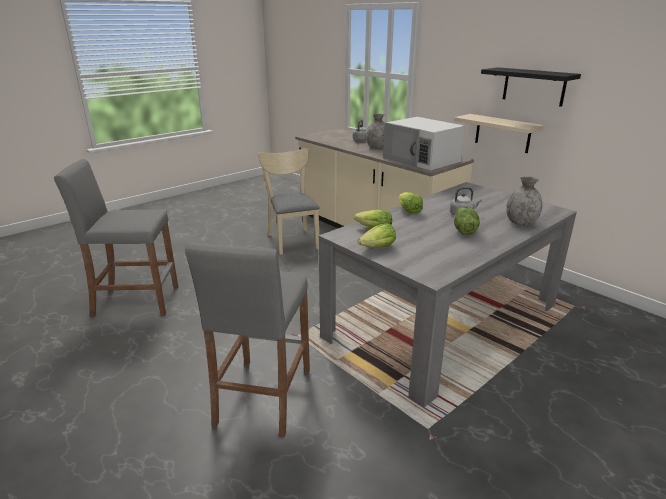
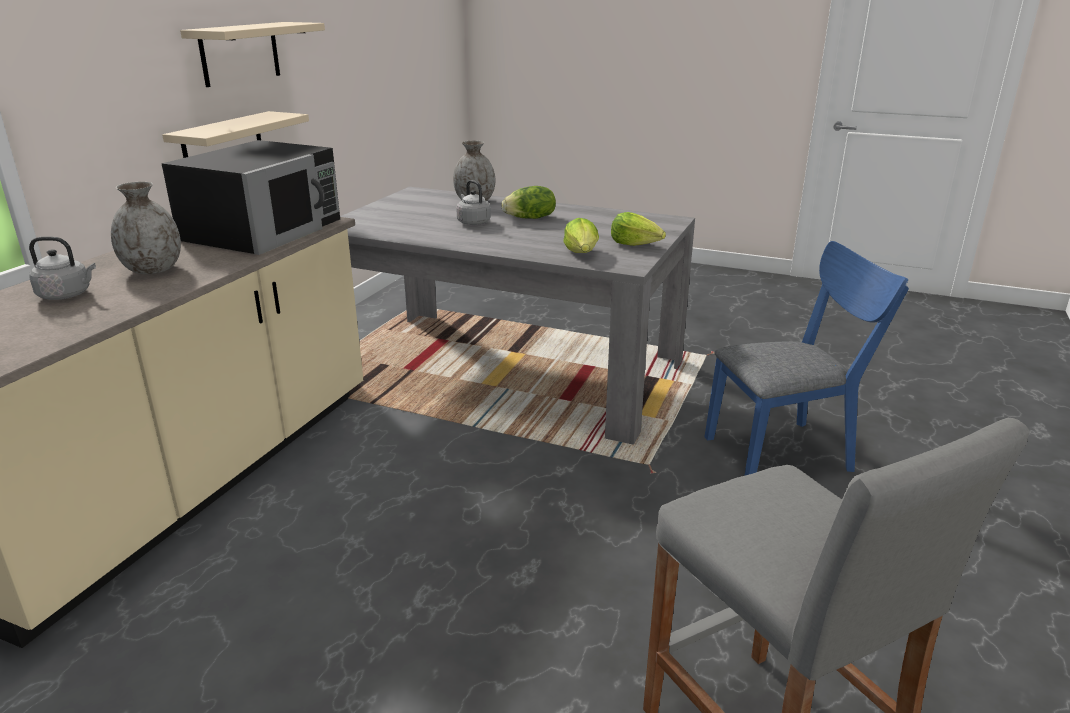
camera: 115 degrees left, 0 degrees up
(263, 396) = (787, 451): grey stool -> blue chair
(292, 239) = (251, 608): beige chair -> none
(408, 210) = (486, 245): lettuce -> none
(421, 159) = (264, 229): white microwave -> black microwave
(534, 86) = (240, 53): black shelf -> beige shelf

